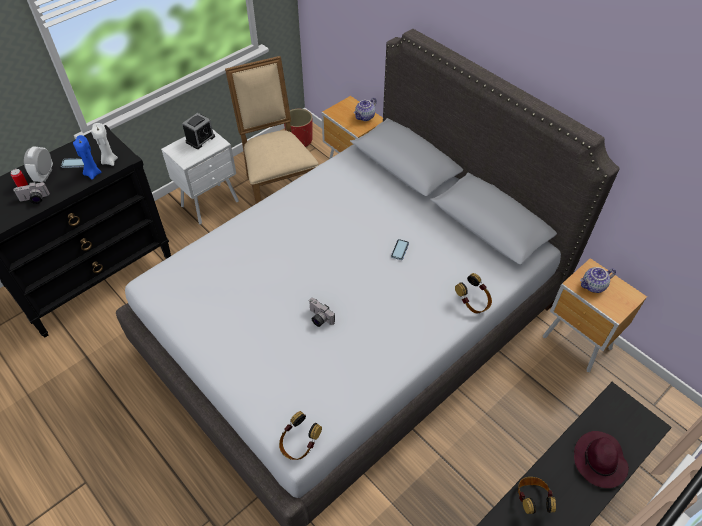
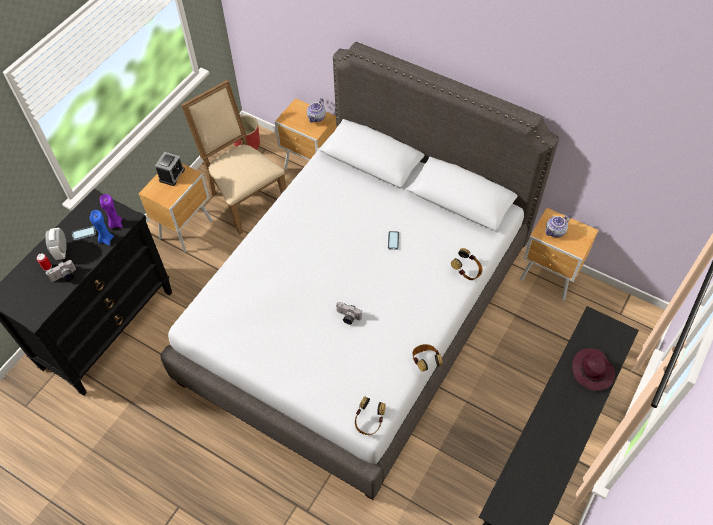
camera: 15 degrees left, 5 degrees up
(109, 161) = (115, 223): white candle -> purple candle
(211, 204) = (187, 229): white nightstand -> brown nightstand
(532, 499) = (550, 414): headphones -> headphones (425, 361)

